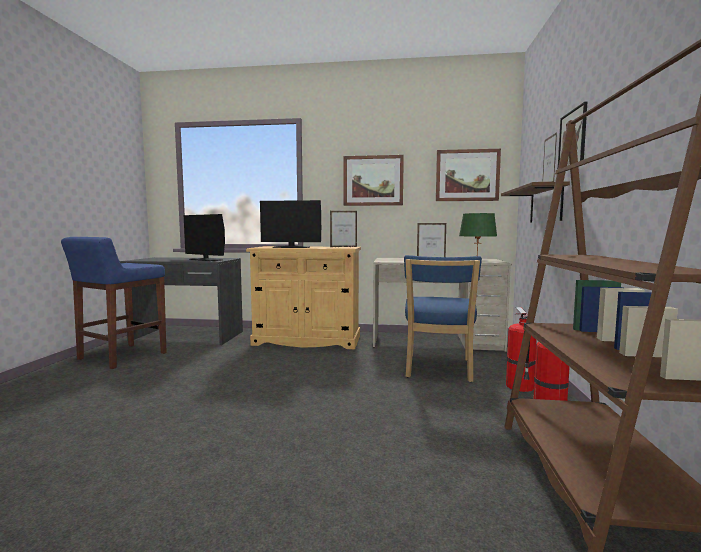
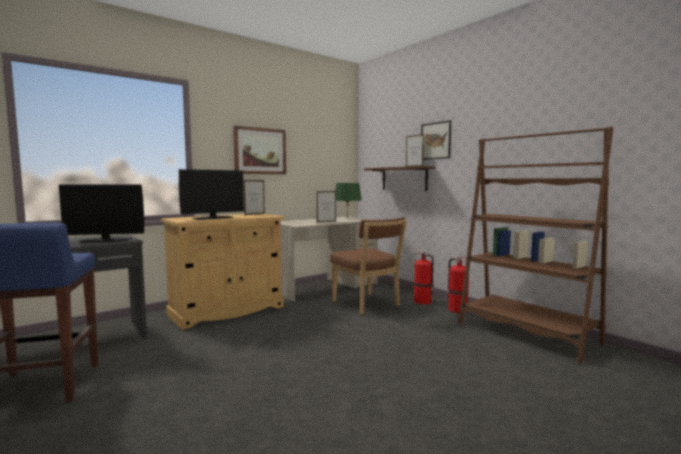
camera: 45 degrees left, 0 degrees up
(438, 370) = (367, 305): blue chair -> brown chair
(467, 175) = (328, 151): picture -> none

